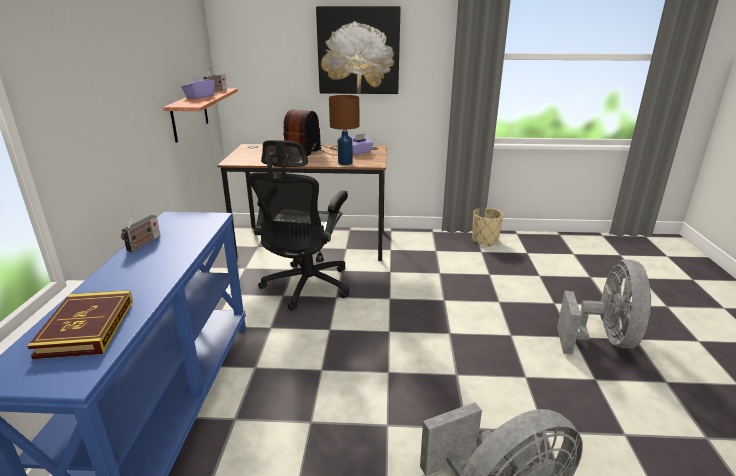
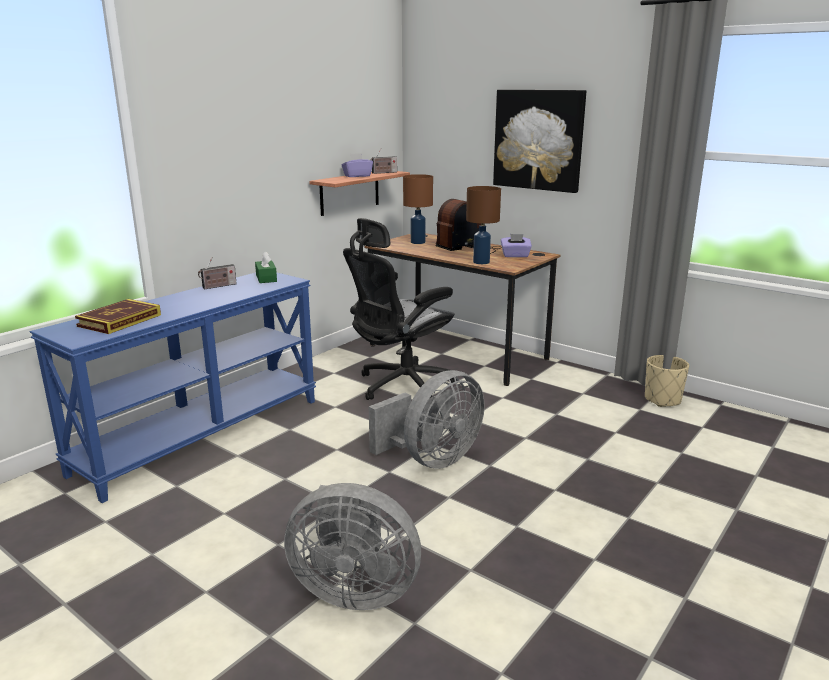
camera: 35 degrees right, 5 degrees down
(183, 221) = (266, 278): none -> green tissue box
(261, 154) = (417, 242): none -> brown table lamp
(603, 339) = (666, 534): grey fan -> grey fan (432, 459)

